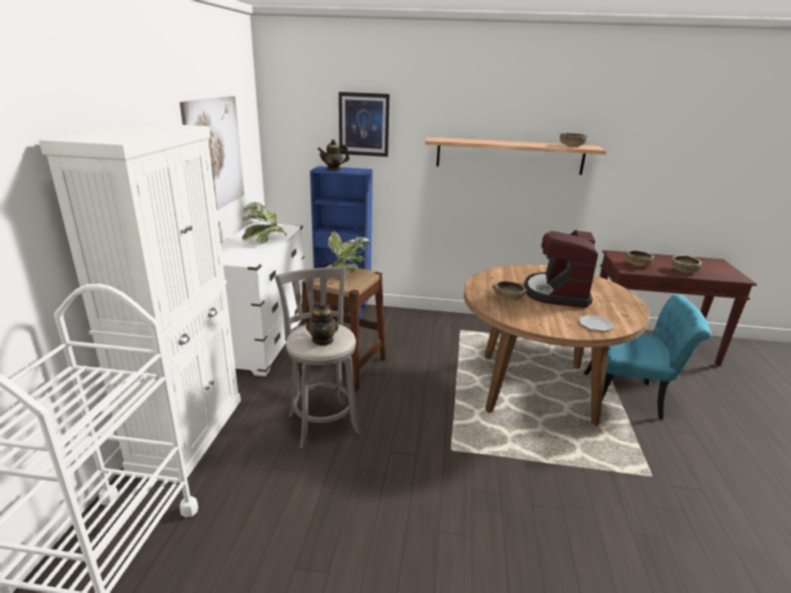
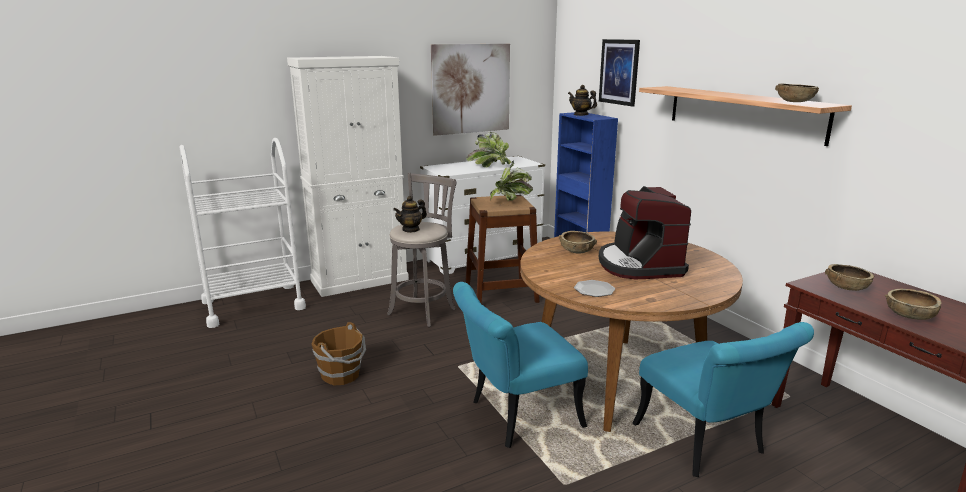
camera: 55 degrees right, 5 degrees down
(397, 537) = (342, 375): none -> brown bucket
(552, 456) = (515, 416): none -> turquoise chair
(557, 293) = (639, 265): coffee machine -> coffee machine turned 75 degrees counterclockwise

